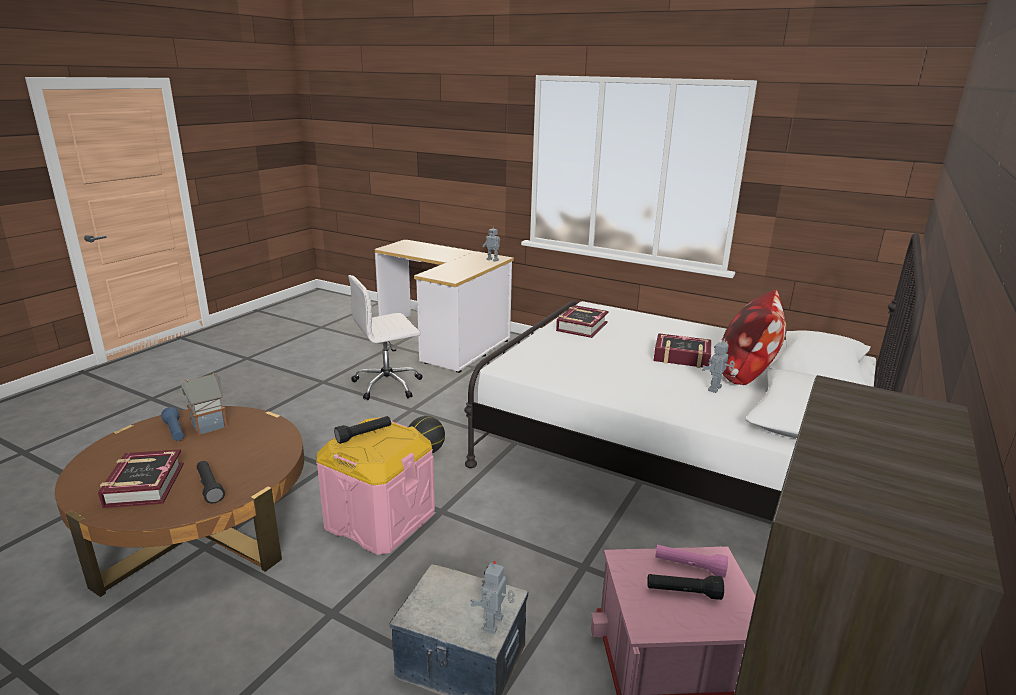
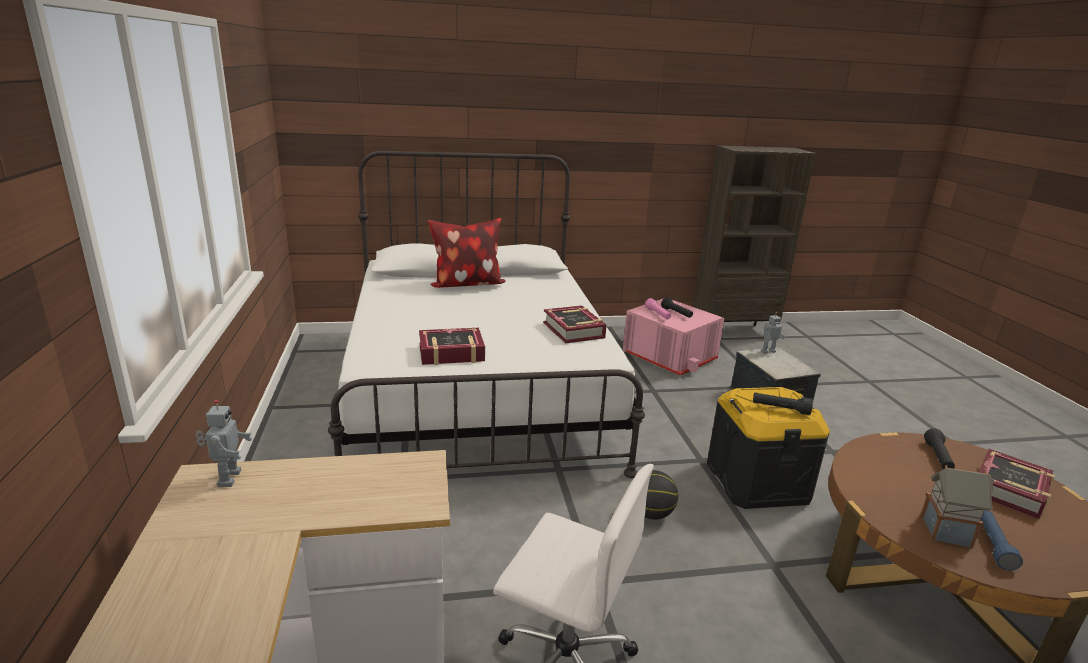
camera: 130 degrees left, 0 degrees up
(380, 519) = (757, 482): pink storage box -> black storage box
(681, 357) = (469, 304): book -> book (574, 330)
(715, 389) = (516, 289): toy robot -> none

